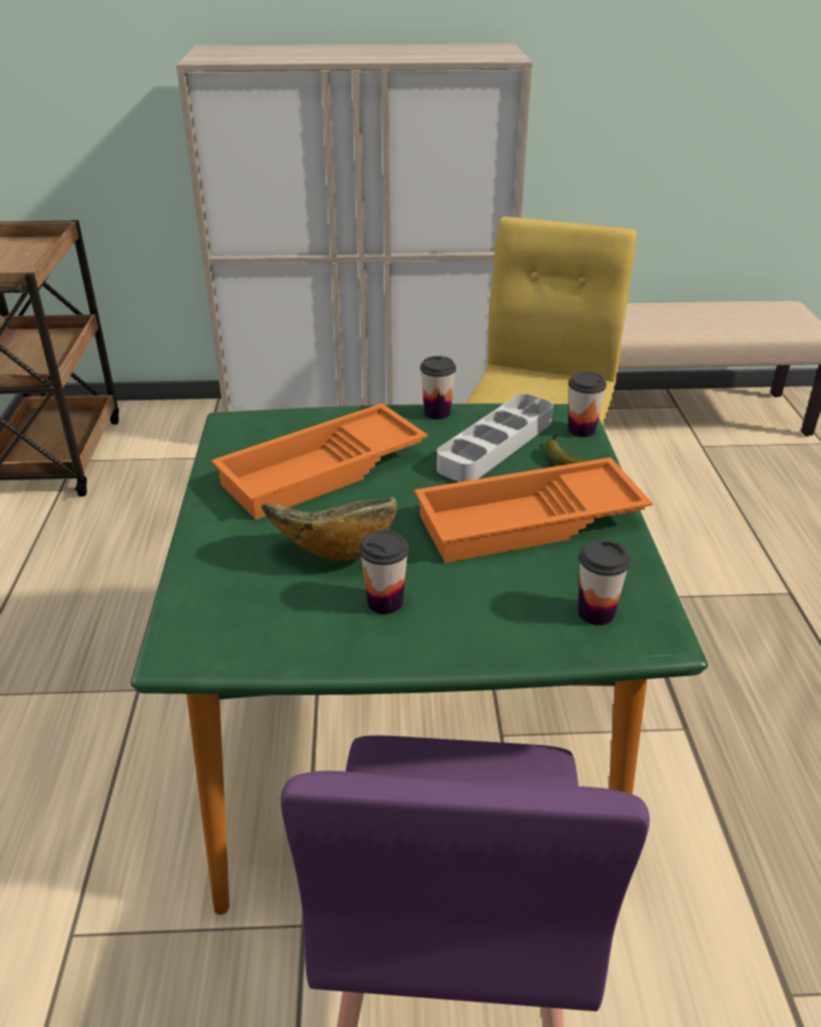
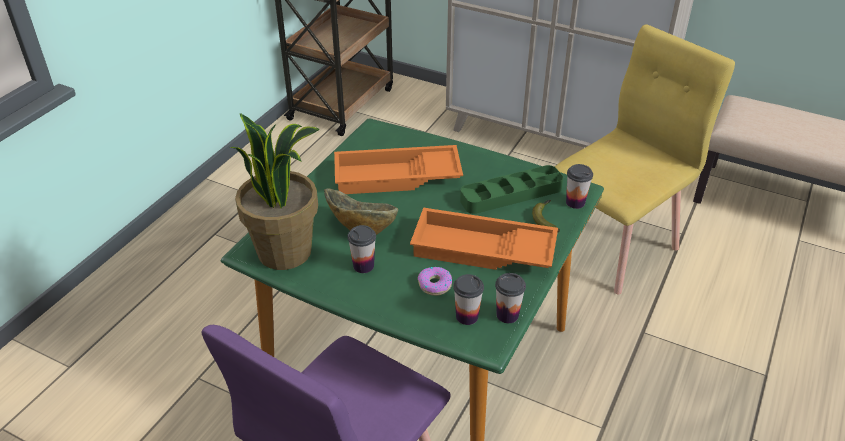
camera: 30 degrees right, 5 degrees up
(241, 627) = (286, 251): none -> potted plant
(437, 413) = (496, 160): cup -> cup (507, 315)
(496, 445) = (511, 194): grey tray -> green tray
(511, 589) = (434, 285): none -> donut

